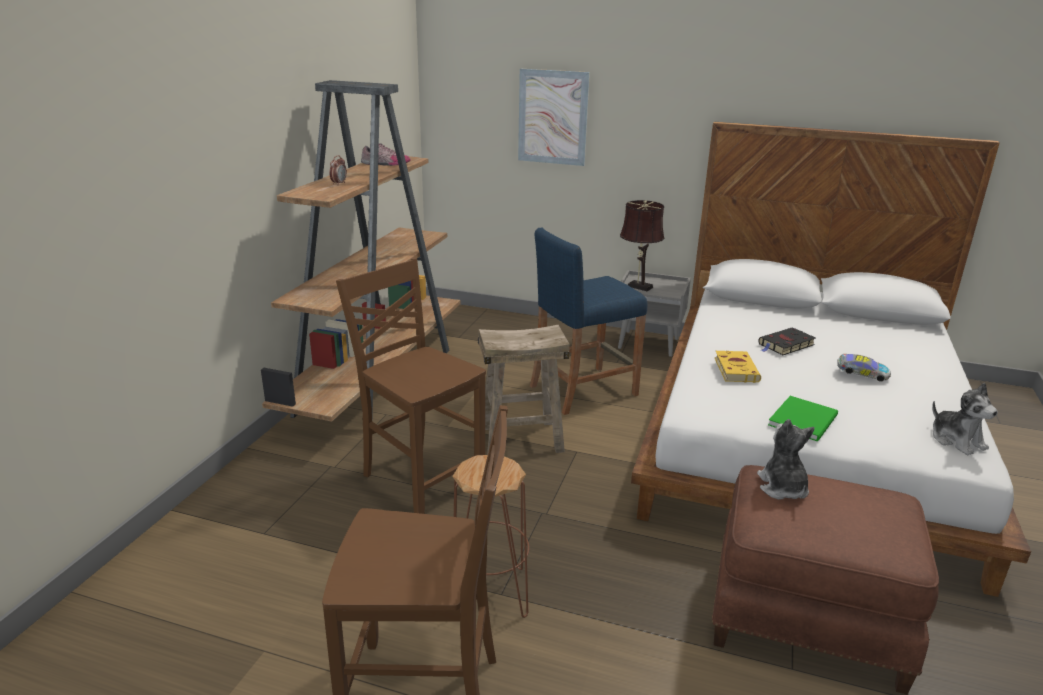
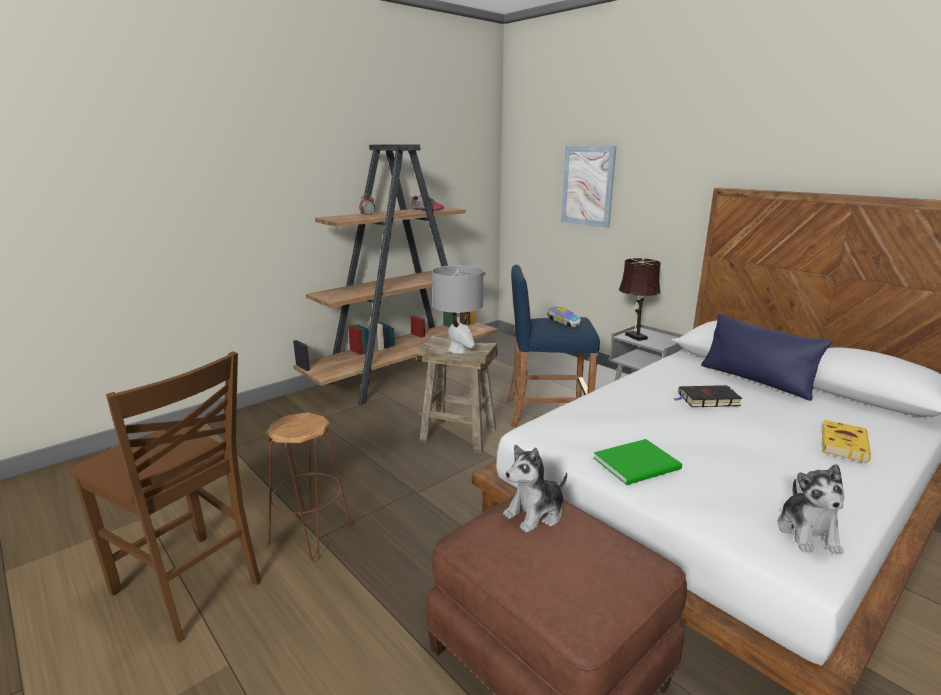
camera: 30 degrees right, 5 degrees down
(420, 479) = (358, 442): brown chair -> none
(529, 341) = (458, 350): none -> grey table lamp
(735, 369) = (622, 407): yellow book -> yellow book (843, 443)
(782, 488) = (535, 513): plush toy -> plush toy turned 150 degrees counterclockwise
(796, 316) = (755, 380): none -> blue pillow
(860, 375) = (762, 442): toy car -> toy car (562, 323)

